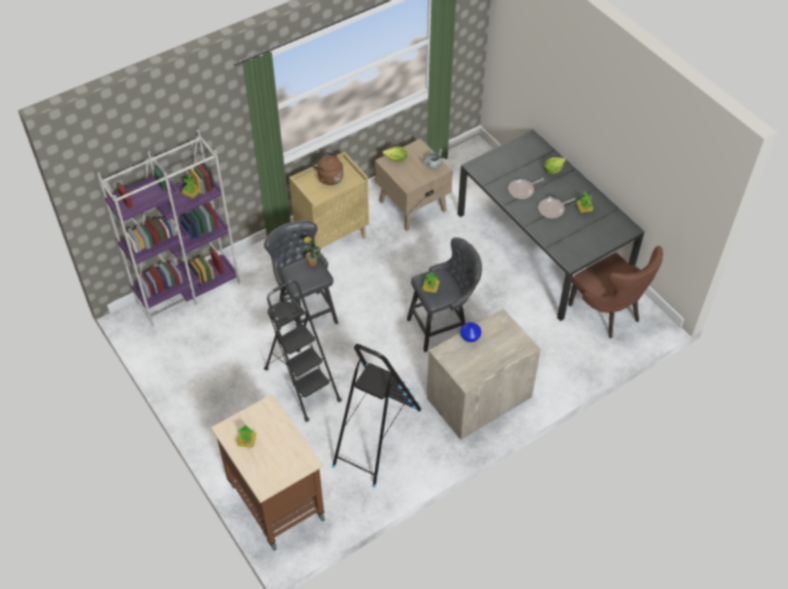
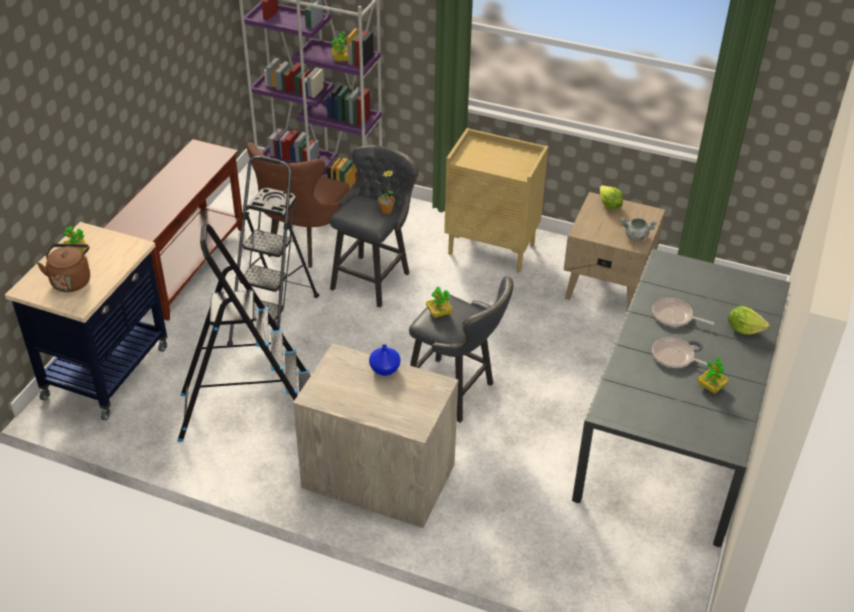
camera: 55 degrees right, 10 degrees down
(203, 408) = (187, 267): none -> brown console table
(275, 501) = (106, 372): brown cart -> blue cart
(329, 177) = (501, 156): brown kettle -> brown kettle (71, 280)
(608, 313) = (637, 547): brown chair -> brown chair (303, 243)

